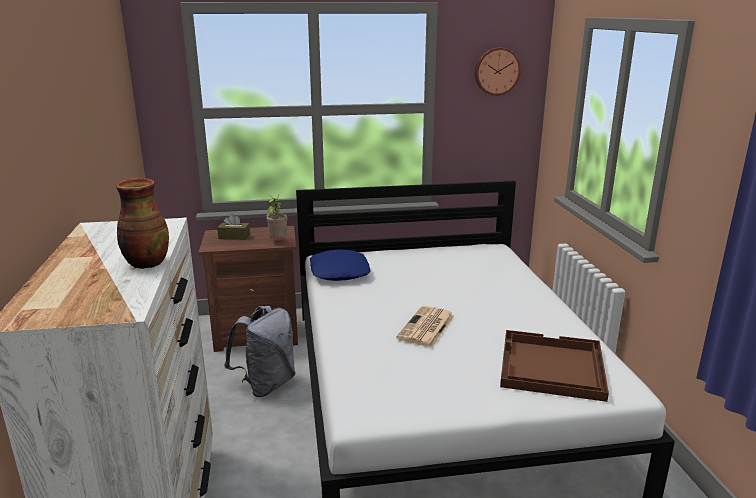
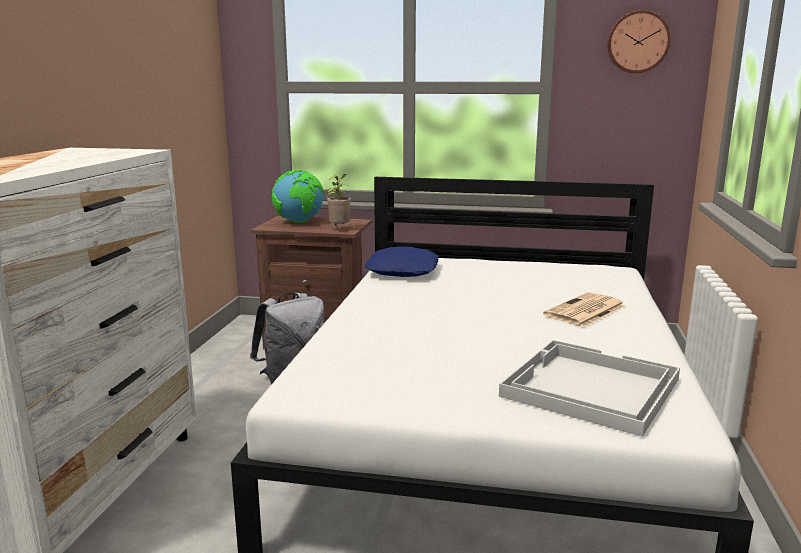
camera: 20 degrees right, 5 degrees down
(146, 263) = (66, 164): vase -> none
(234, 236) = (299, 222): brown tissue box -> globe
(426, 327) = (456, 328): newspaper -> newspaper (585, 311)
(550, 367) = (589, 388): brown tray -> white tray

